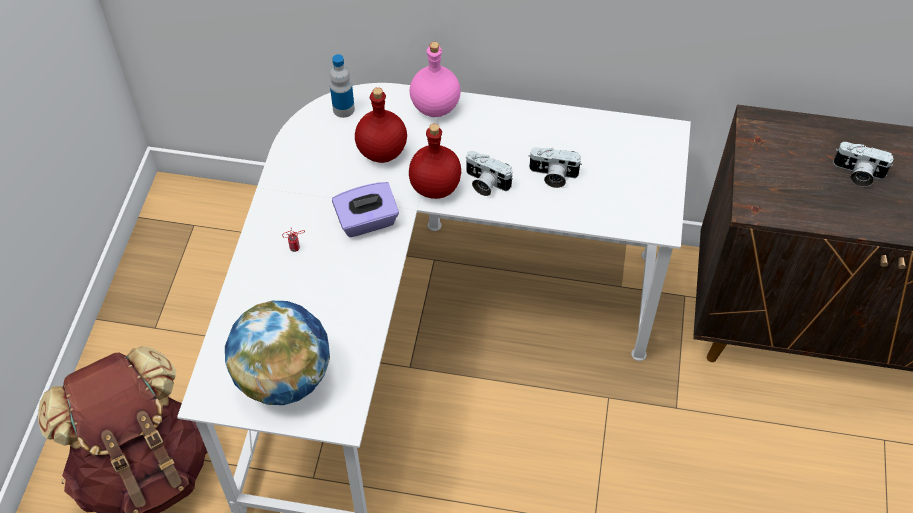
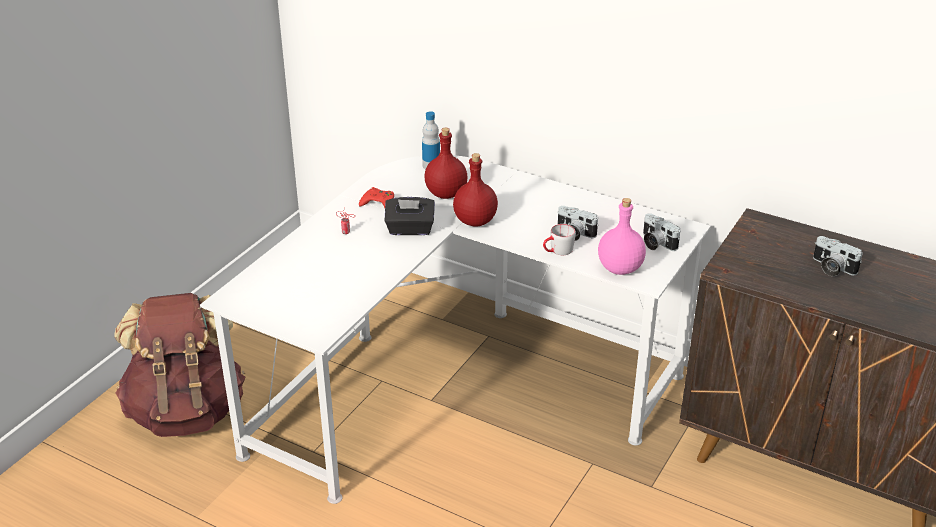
camera: 20 degrees right, 20 degrees down
(284, 377) = (291, 301): globe -> none
(310, 189) = (378, 203): none -> red game controller
(367, 222) = (410, 229): purple tissue box -> black tissue box
(436, 106) = (503, 177): pink bottle -> pink bottle (621, 268)
(485, 183) = (516, 227): camera -> camera (656, 243)
(546, 209) = (557, 251): none -> grey mug

